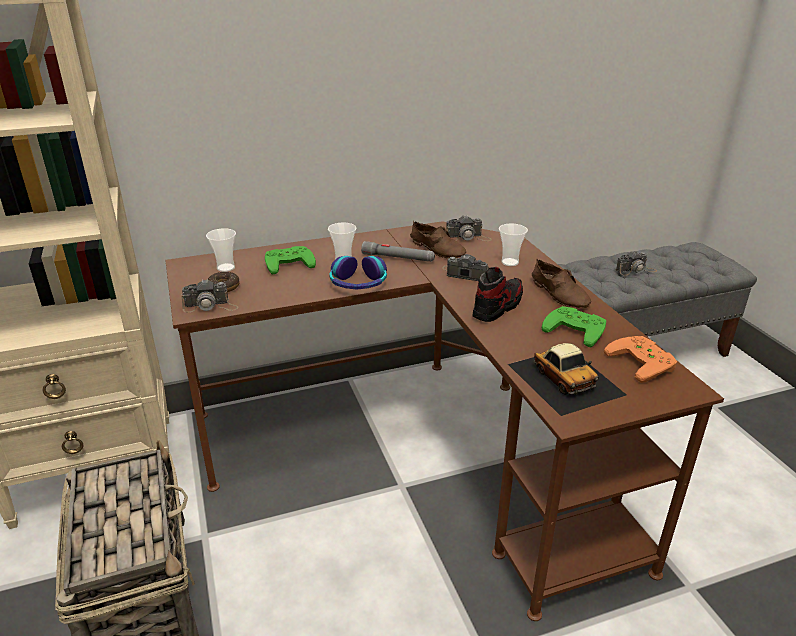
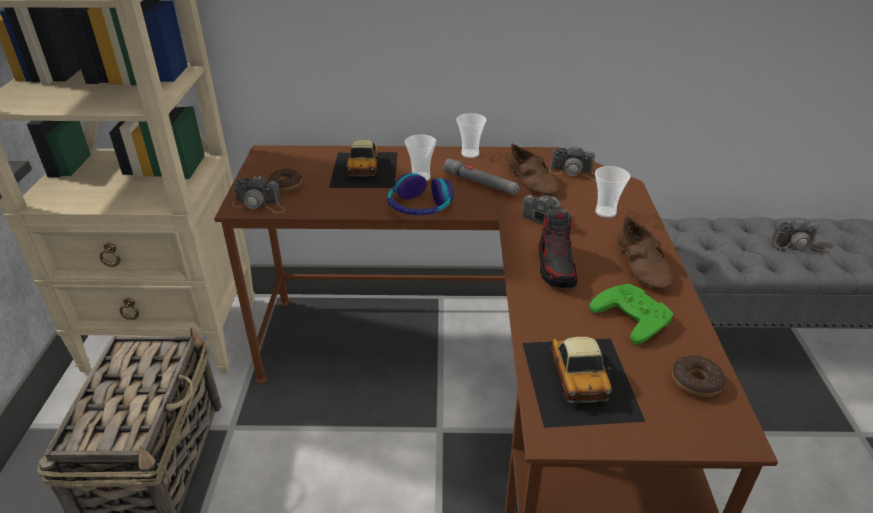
camera: 20 degrees right, 5 degrees up
(226, 268) = (301, 164): cup -> cup (470, 154)
(289, 262) = (365, 169): green game controller -> toy car
(497, 306) = (556, 266): shoe -> shoe turned 120 degrees clockwise
(644, 362) = (696, 382): orange game controller -> donut

